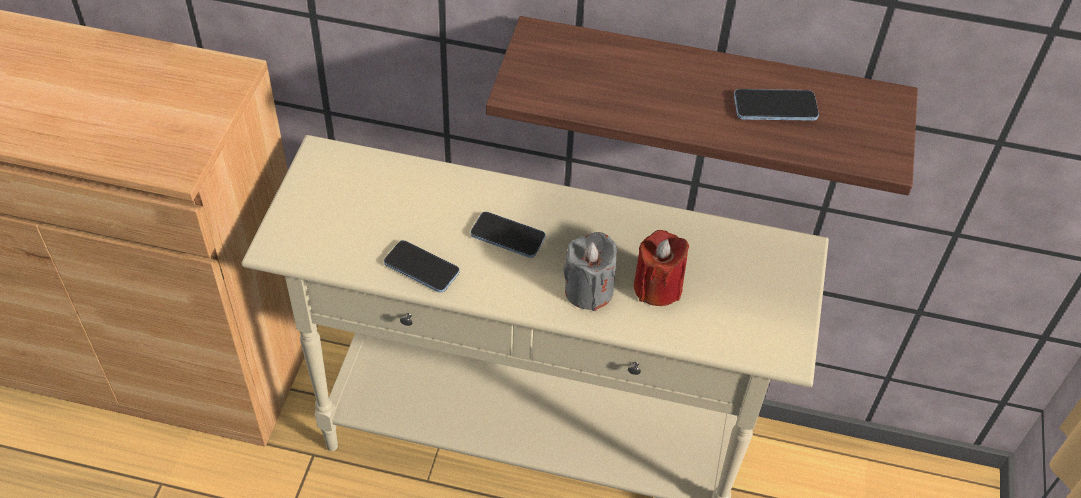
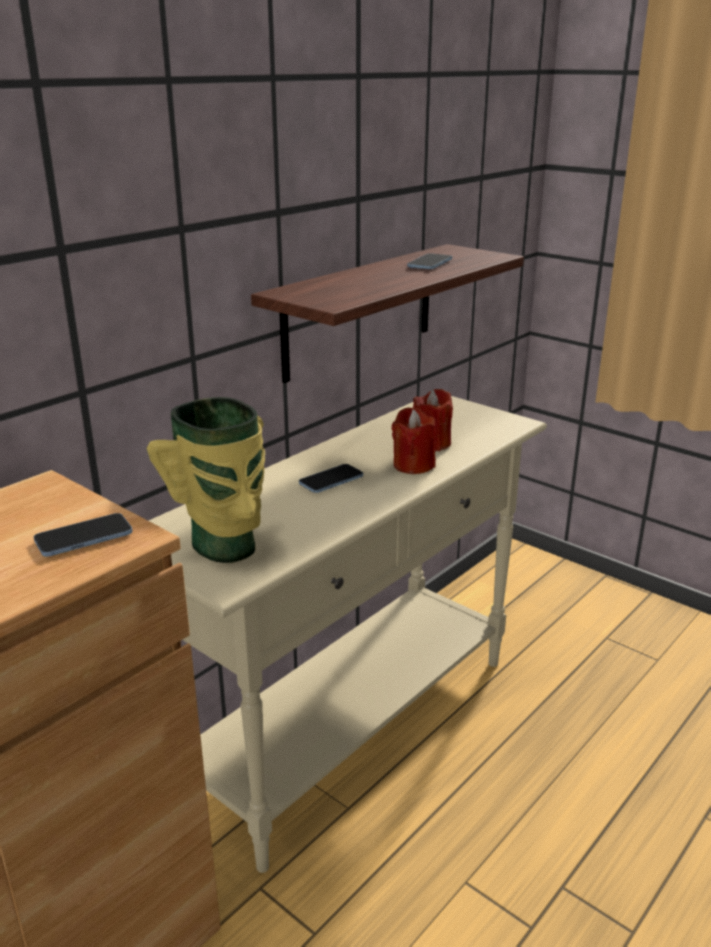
camera: 60 degrees left, 25 degrees down
(334, 218) = (226, 548): none -> vase
(421, 268) = (327, 521): phone -> phone (84, 537)
(588, 290) = (413, 465): grey candle -> red candle

